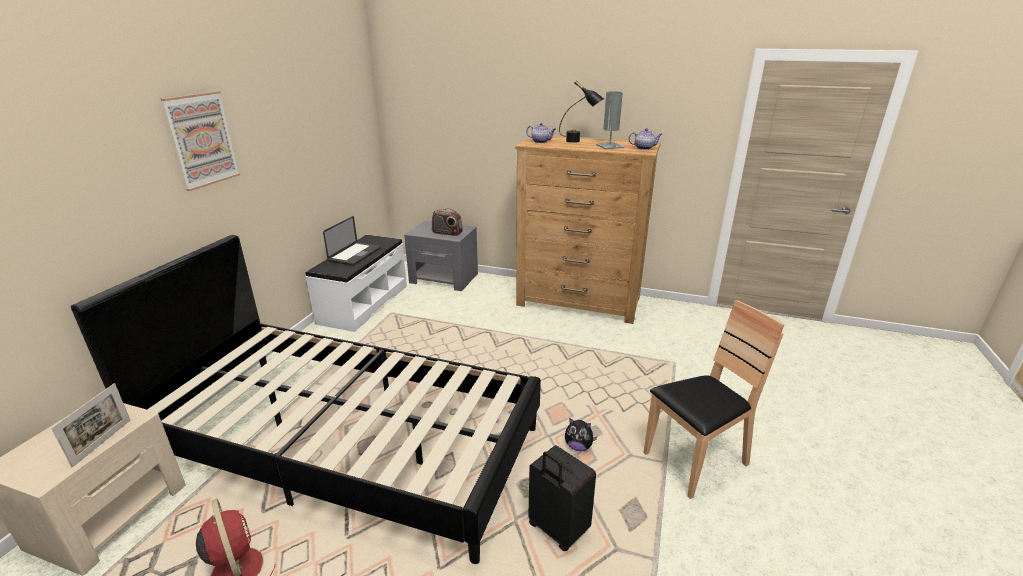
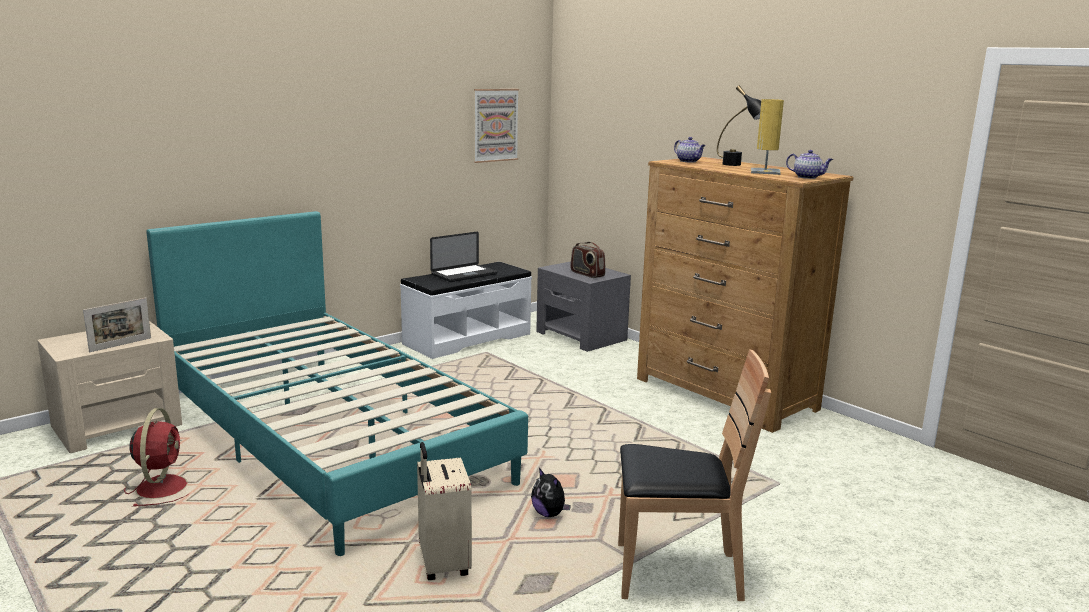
camera: 30 degrees right, 10 degrees down
(202, 140) = (309, 114): picture -> picture (495, 125)
(345, 443) = (328, 438): black bed -> turquoise bed
(557, 530) = (442, 564): black suitcase -> beige suitcase
(609, 146) = (765, 172): grey table lamp -> yellow table lamp

